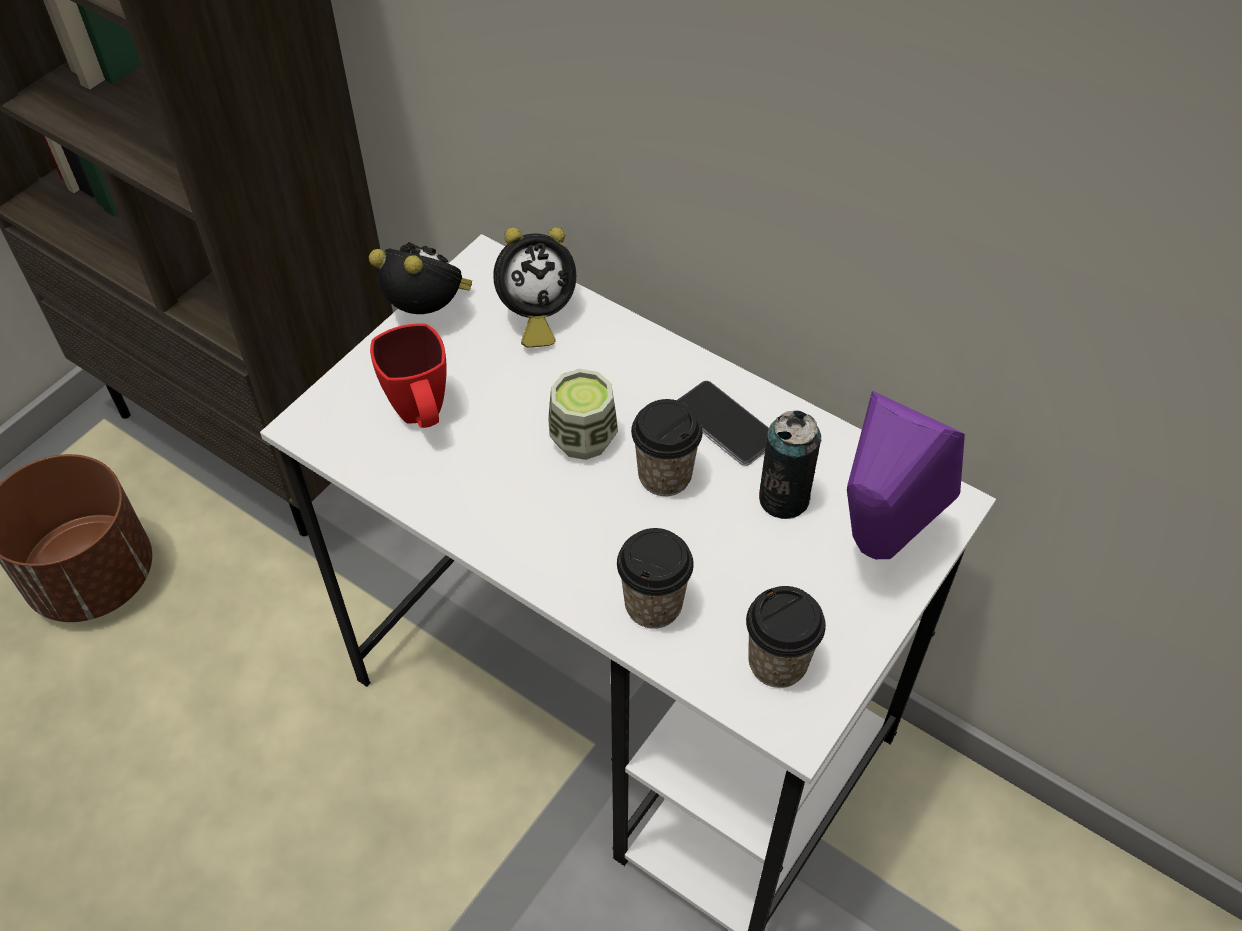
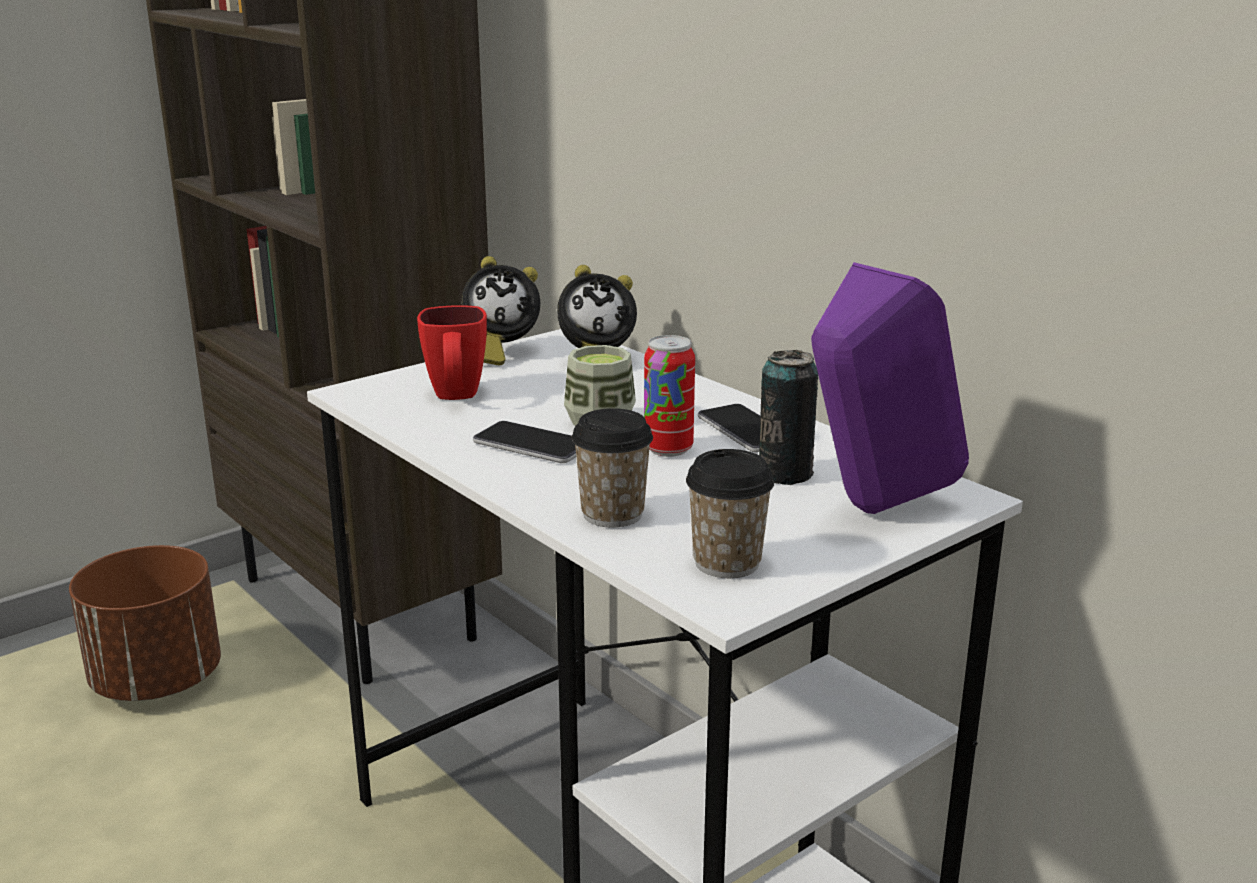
camera: 15 degrees right, 30 degrees down
(429, 312) = (500, 353): alarm clock -> alarm clock turned 135 degrees clockwise
(533, 495) = (532, 445): none -> phone
(664, 476) = (668, 449): cup -> can

